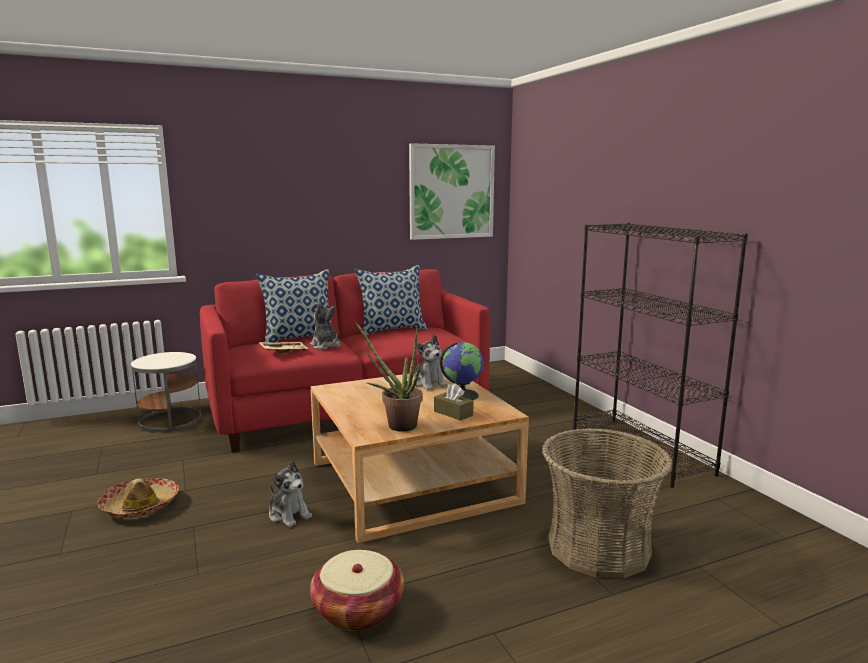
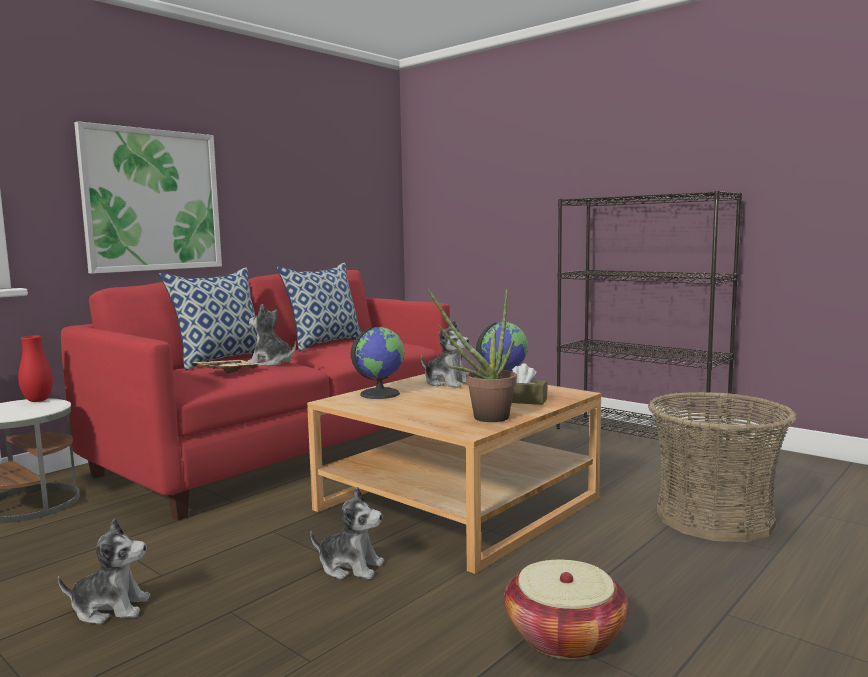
camera: 25 degrees left, 5 degrees down
(140, 506) = (110, 608): hat -> plush toy
(180, 354) = (38, 400): none -> red vase
(366, 386) = (379, 394): none -> globe
(451, 192) = (347, 183): picture -> picture (152, 200)

